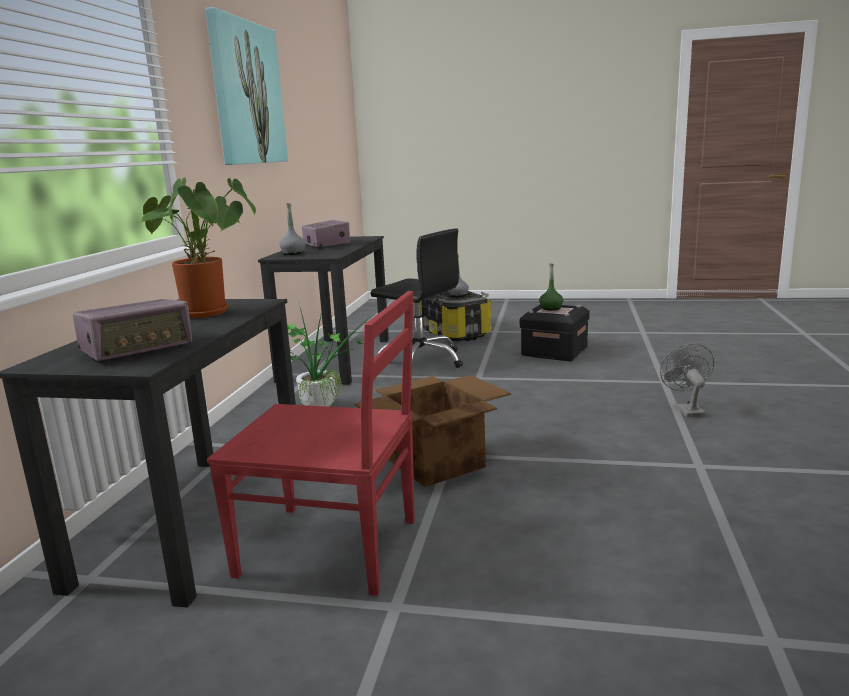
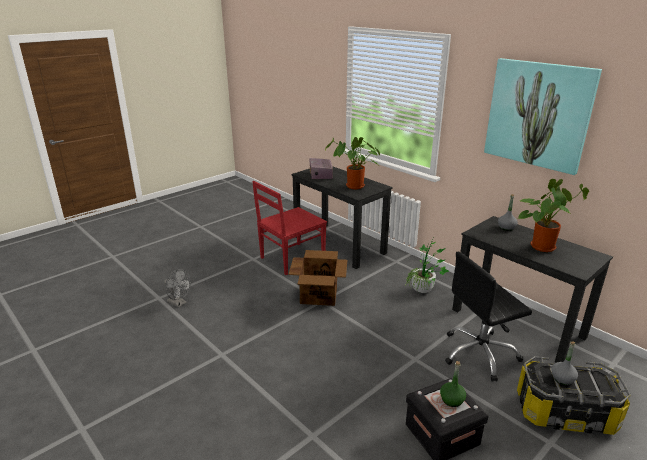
camera: 125 degrees right, 10 degrees up
(326, 245) = (542, 246): radio -> potted plant
(686, 410) = (265, 403): grey fan -> grey fan (179, 303)

